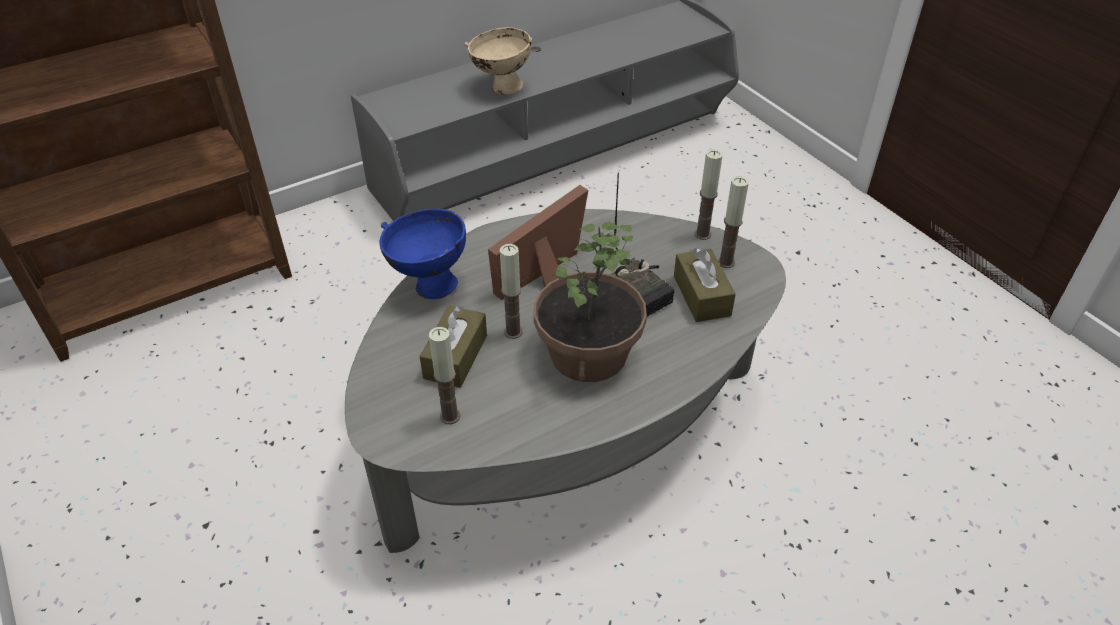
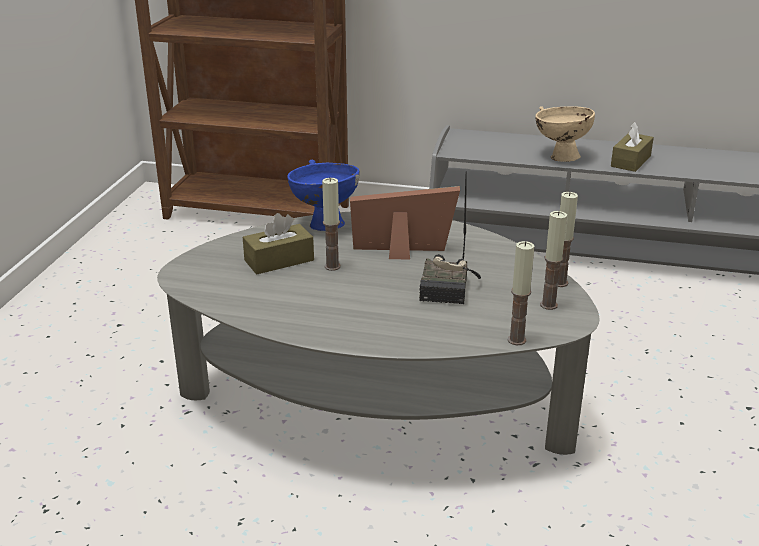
camera: 45 degrees right, 15 degrees down
(450, 416) = (228, 283): candle -> candle (516, 340)
(587, 353) = (358, 299): potted plant -> none
(701, 296) = (493, 312): brown tissue box -> brown tissue box (630, 161)

